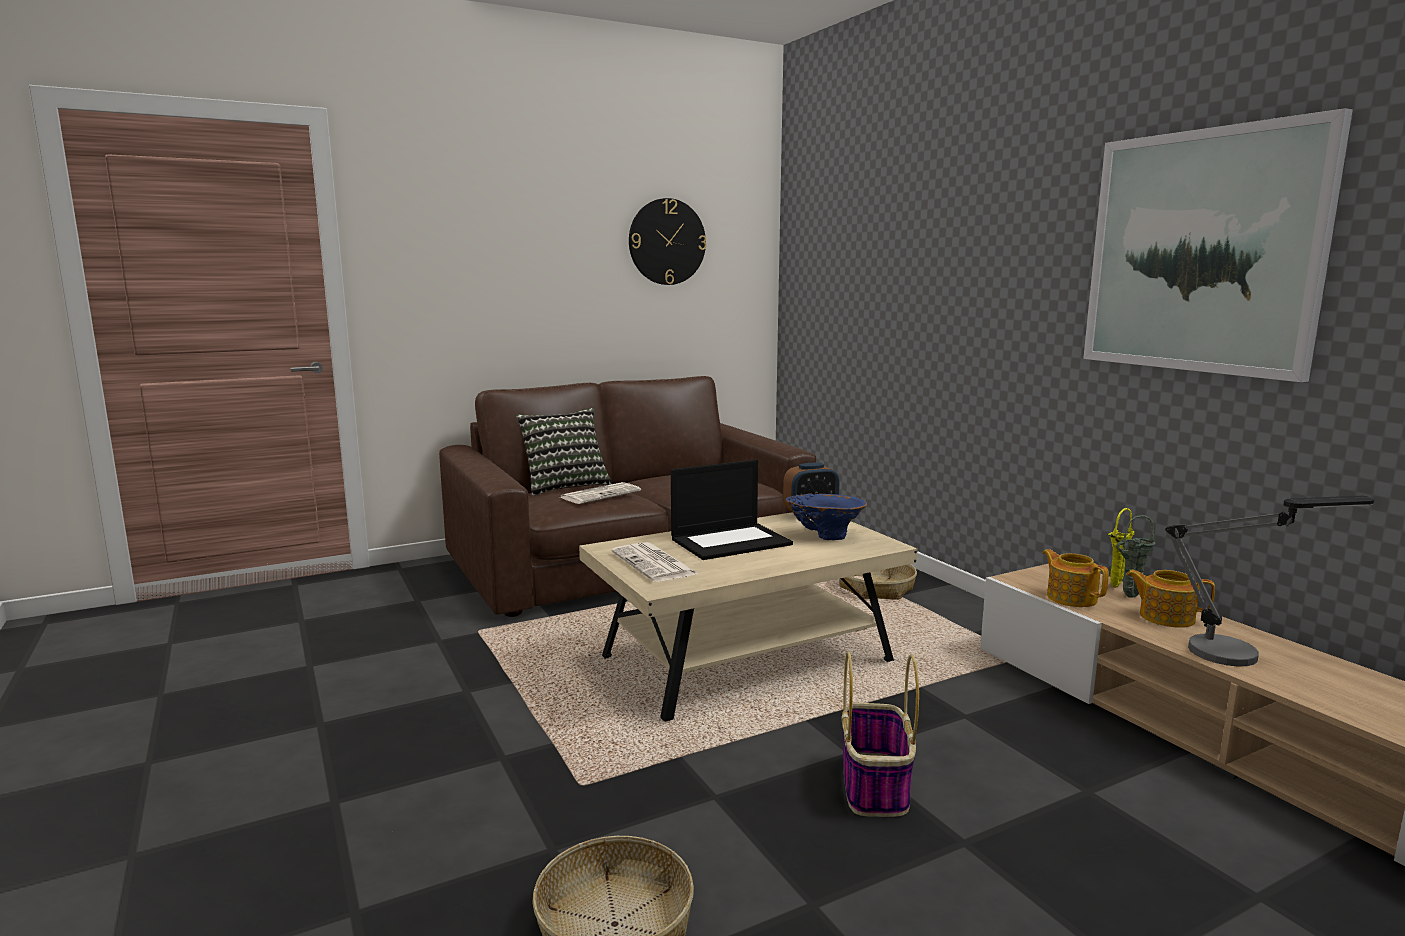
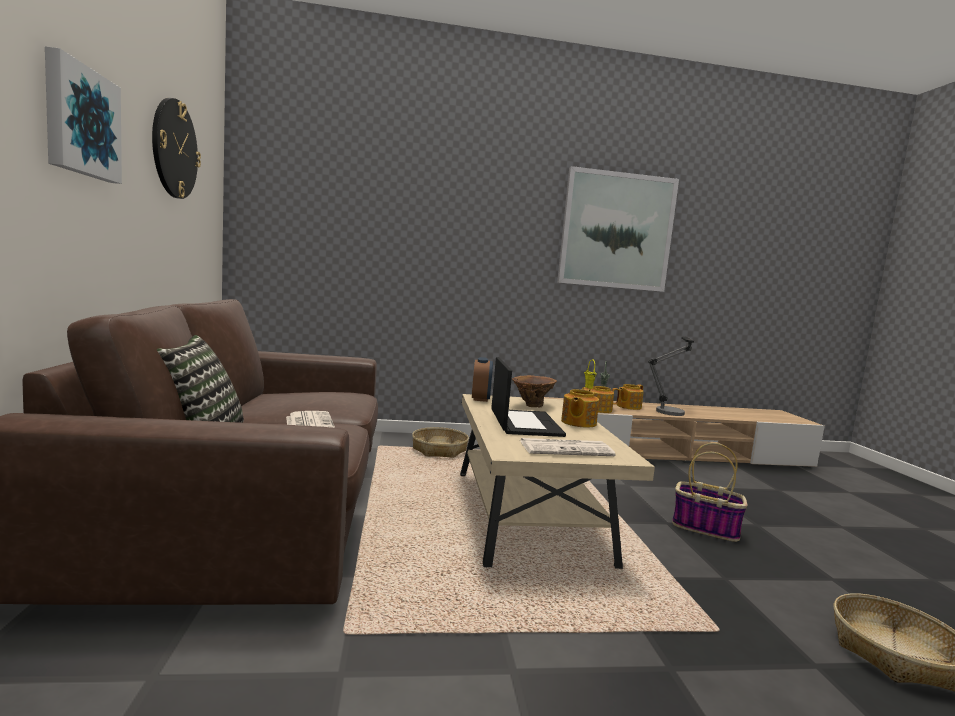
camera: 70 degrees left, 5 degrees down
(534, 255) = (80, 121): none -> picture
(783, 560) = (578, 422): none -> teapot
(824, 536) = (531, 406): blue vase -> brown vase

